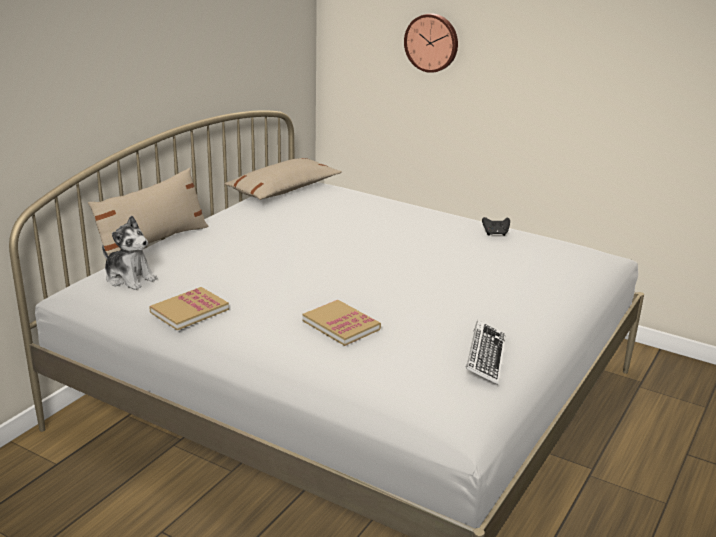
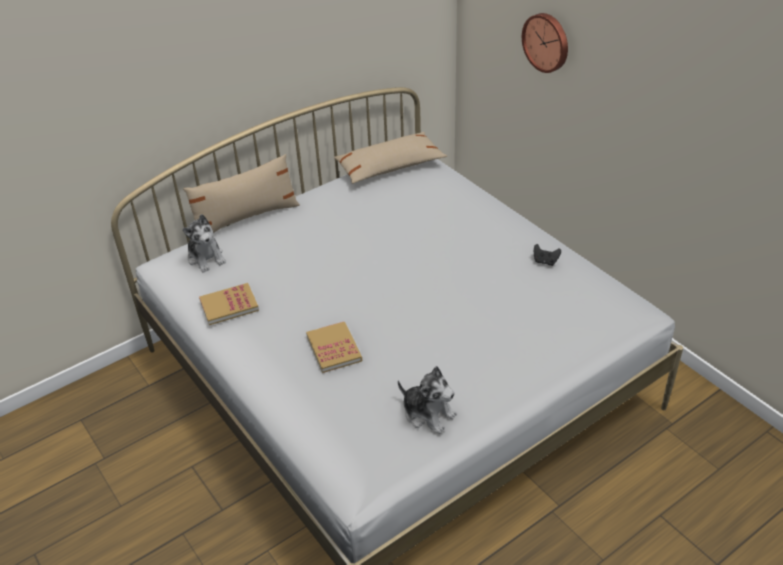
camera: 25 degrees right, 15 degrees up
(485, 357) = (428, 413): keyboard -> plush toy

